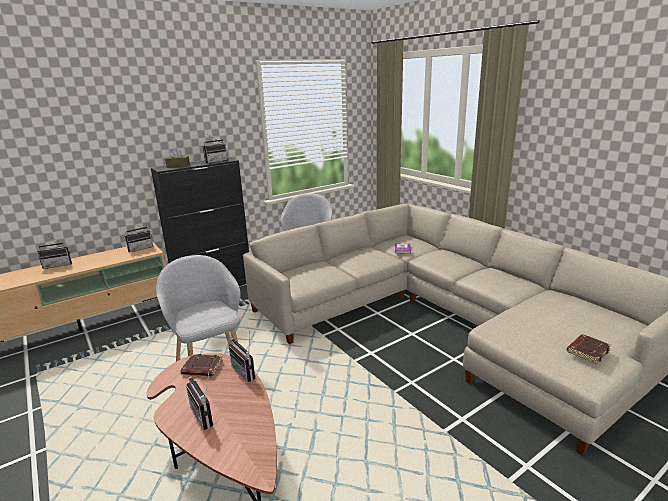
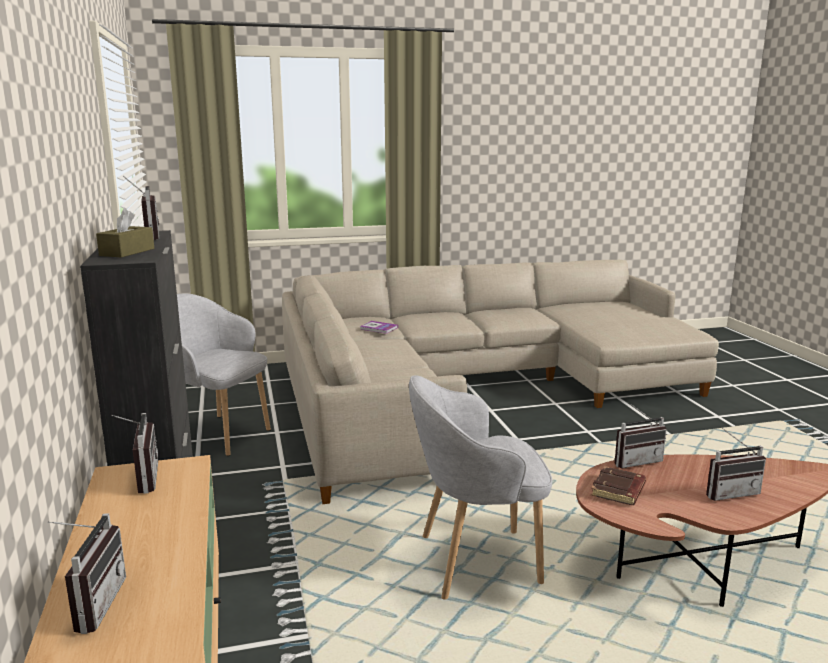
camera: 70 degrees left, 5 degrees down
(587, 351) = (662, 320): brown book -> none

